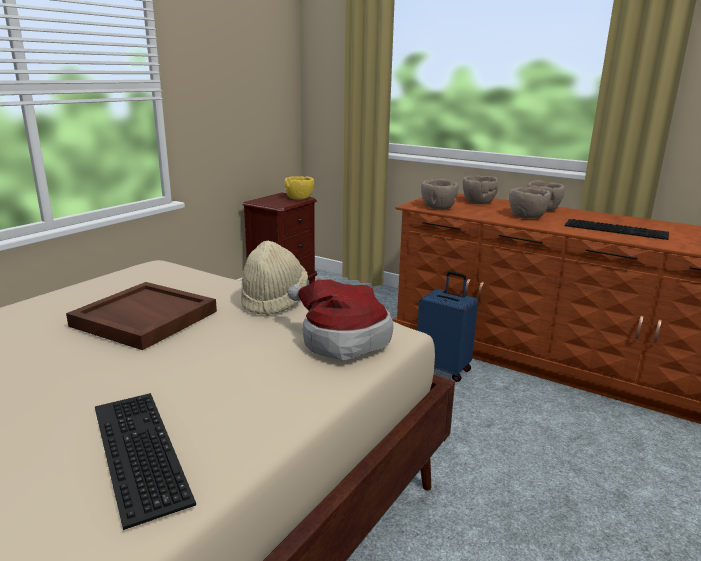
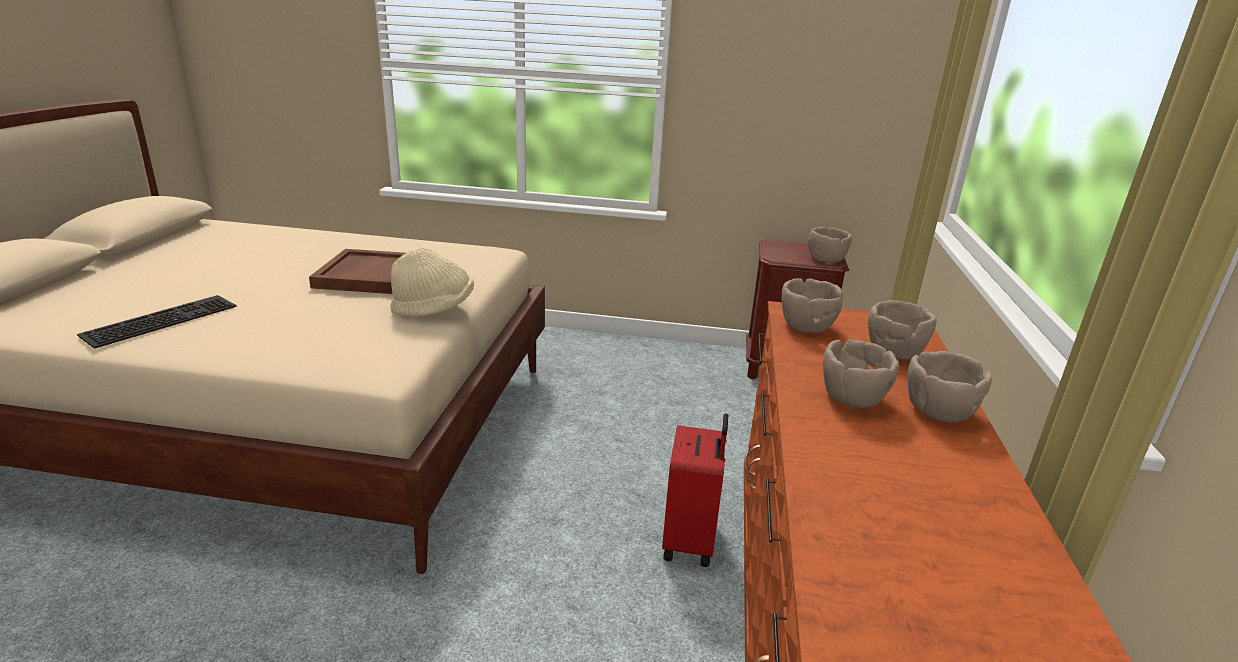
camera: 65 degrees right, 5 degrees up
(299, 198) = (826, 260): yellow bowl -> brown bowl
(340, 339) = (341, 349): hat -> none
(444, 369) = (691, 541): blue suitcase -> red suitcase
(617, 229) = (887, 496): keyboard -> none

